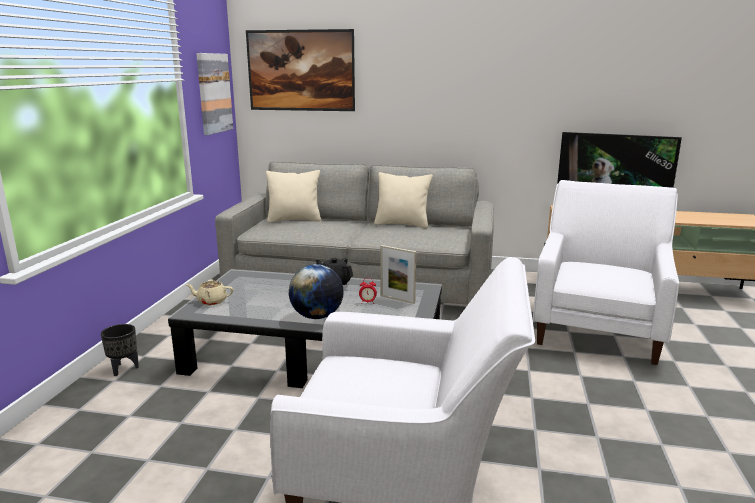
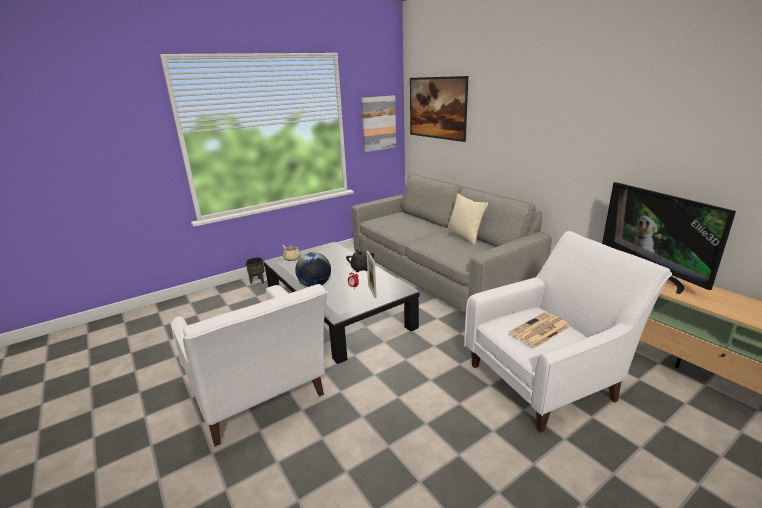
camera: 45 degrees right, 5 degrees up
(294, 219) = (407, 217): beige pillow -> none
(610, 272) = (539, 330): none -> newspaper

